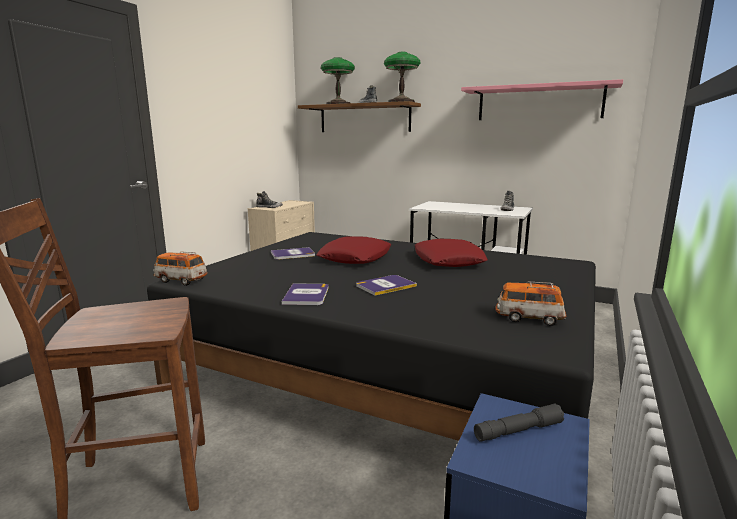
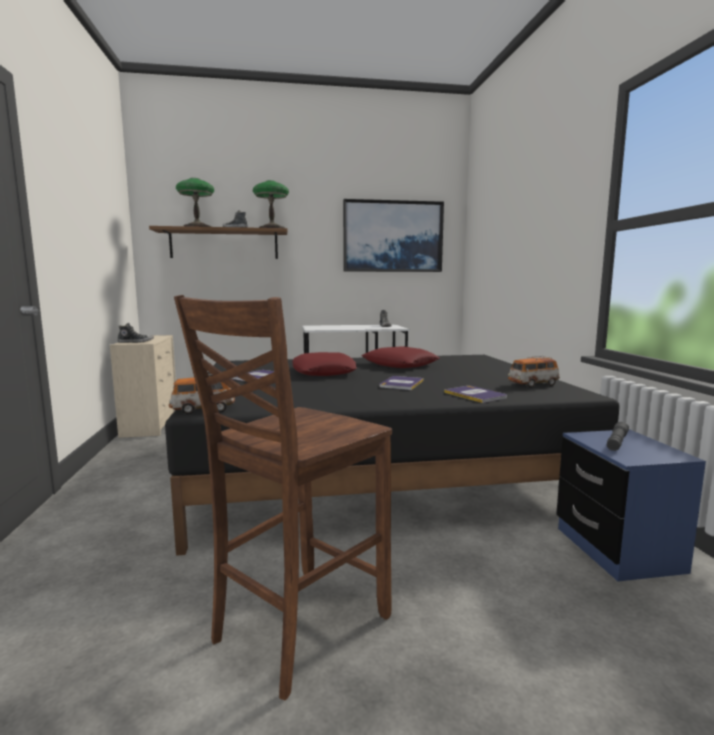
camera: 35 degrees left, 5 degrees down
(306, 295) = (360, 398): book -> book (475, 395)
(539, 103) = (392, 236): pink shelf -> picture

